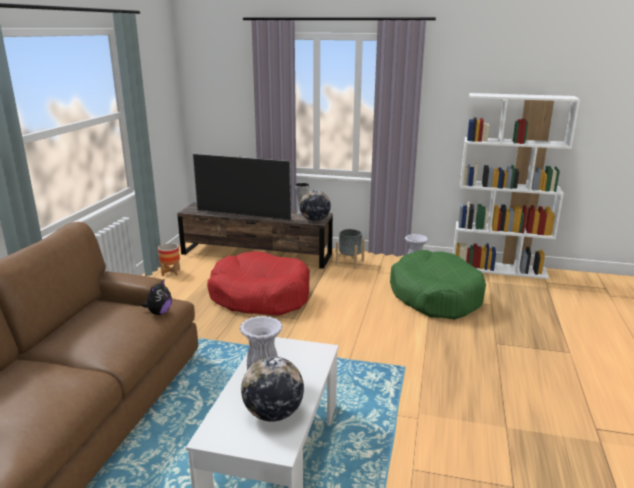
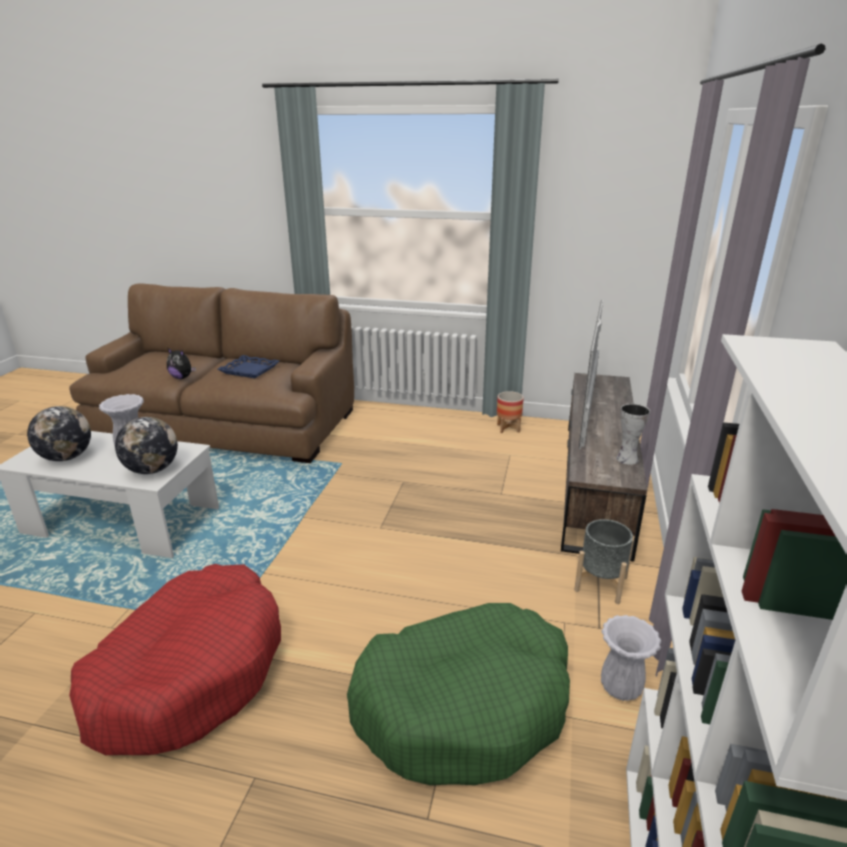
camera: 90 degrees right, 5 degrees up
(99, 323) = (250, 370): none -> blue tray
(159, 313) = (266, 391): plush toy -> plush toy (182, 377)
(260, 296) = (447, 495): red dog bed -> red dog bed (189, 671)
(315, 220) = (590, 471): globe -> globe (152, 470)

